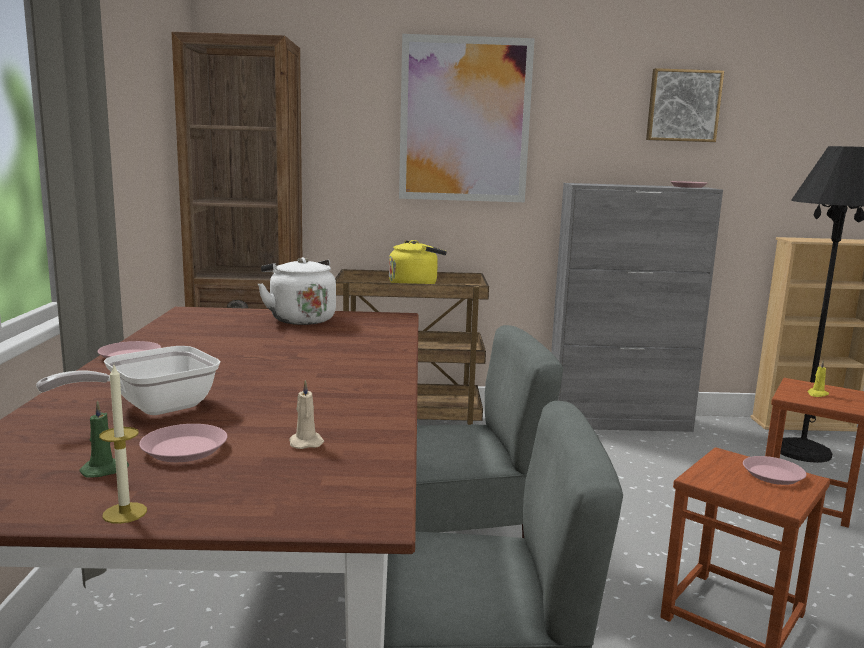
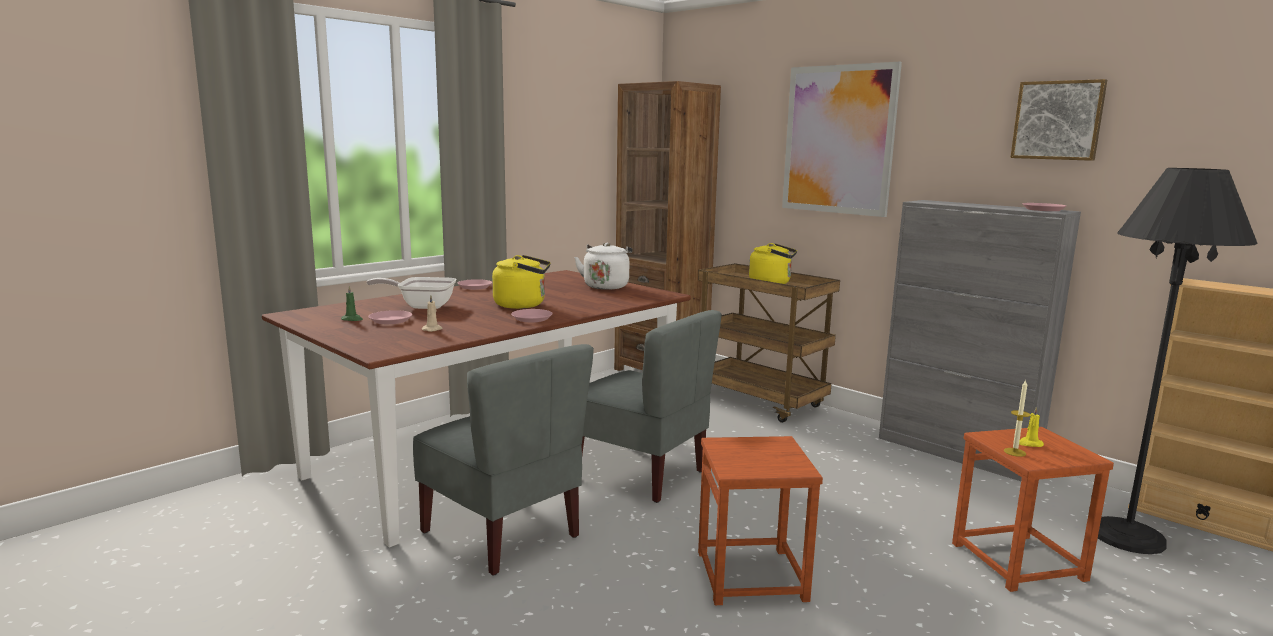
camera: 45 degrees right, 0 degrees up
(125, 513) = (324, 331): candle -> candle (1014, 452)
(293, 368) = (523, 305): none -> yellow kettle
(773, 475) = (781, 459): pink plate -> pink plate (532, 318)

